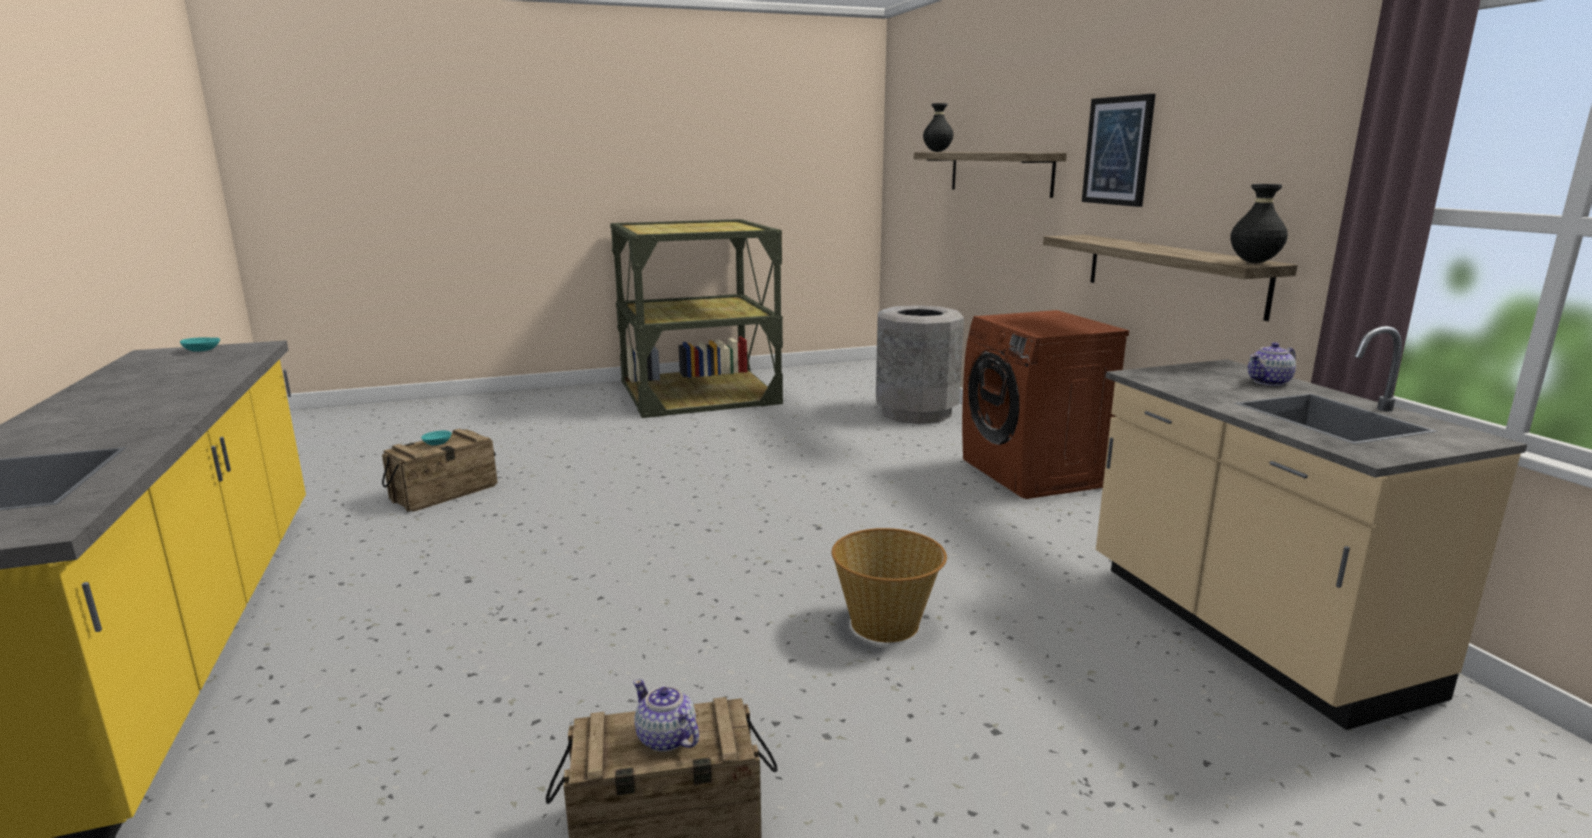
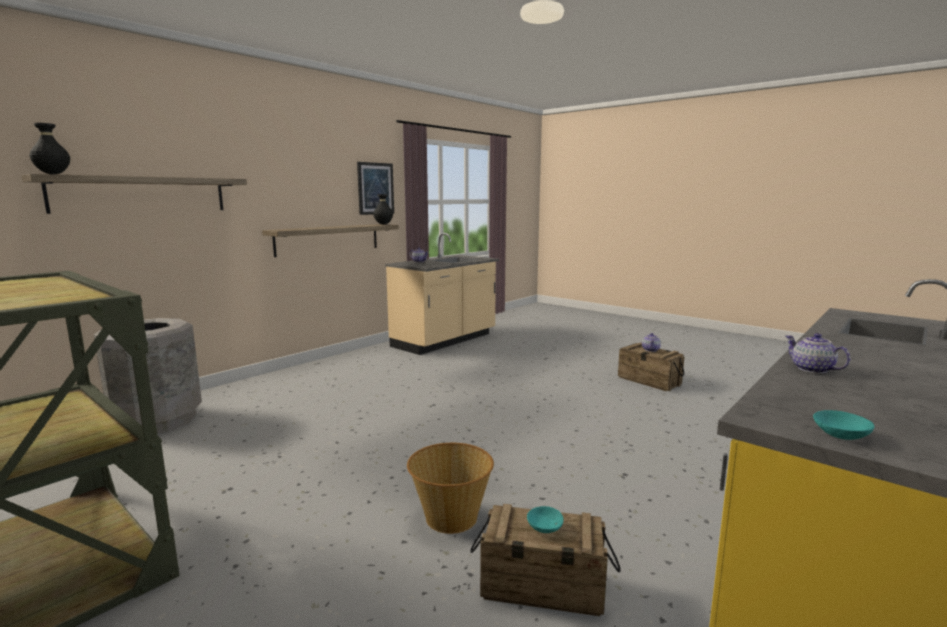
camera: 120 degrees left, 5 degrees down
(202, 383) = (812, 369): none -> teapot
(886, 624) = (509, 377): basket -> basket (451, 517)
(1032, 476) = (309, 374): brown washing machine -> none
(1118, 151) = (278, 179): picture -> picture (375, 188)

